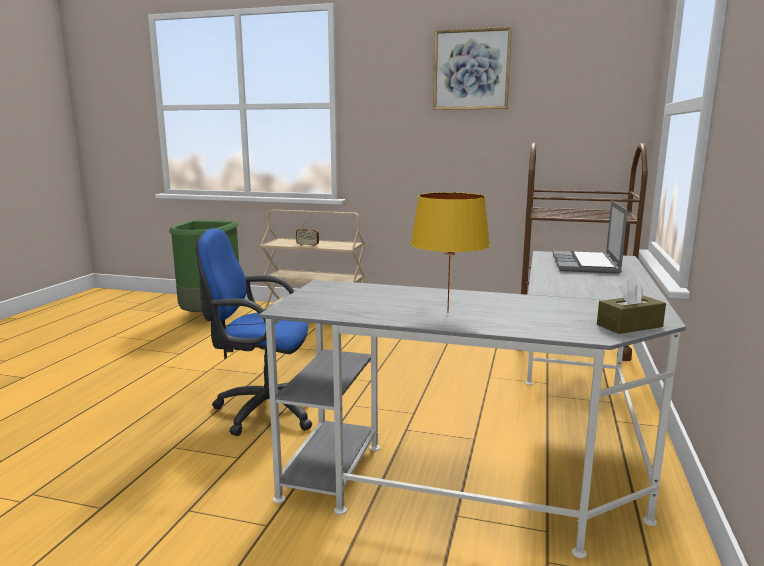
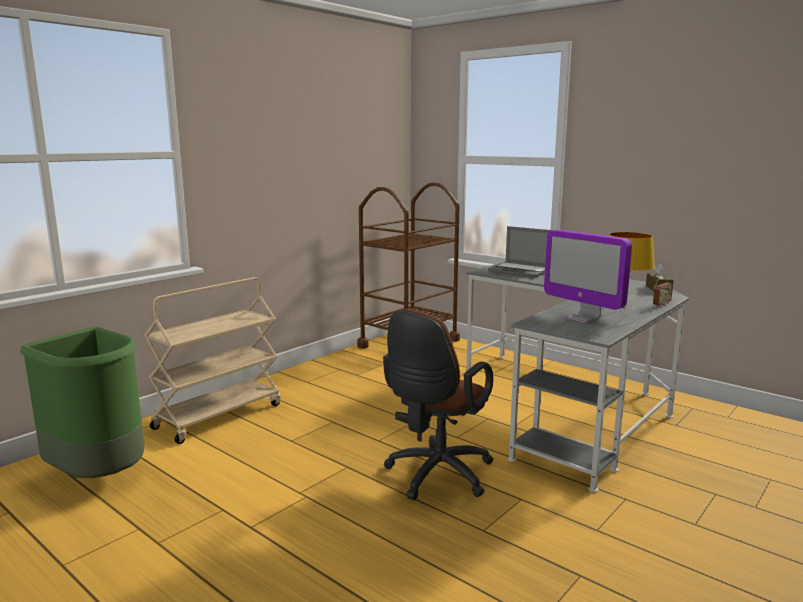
camera: 65 degrees left, 0 degrees up
(263, 410) = (436, 476): blue office chair -> brown office chair
(307, 245) = (218, 328): radio -> radio (661, 304)
(371, 299) = (583, 318): none -> monitor
(471, 70) = (304, 119): picture -> none

